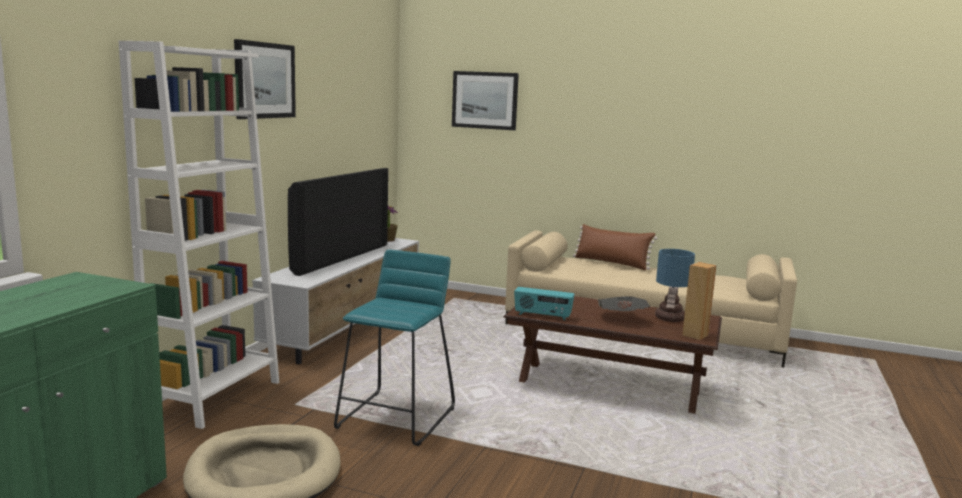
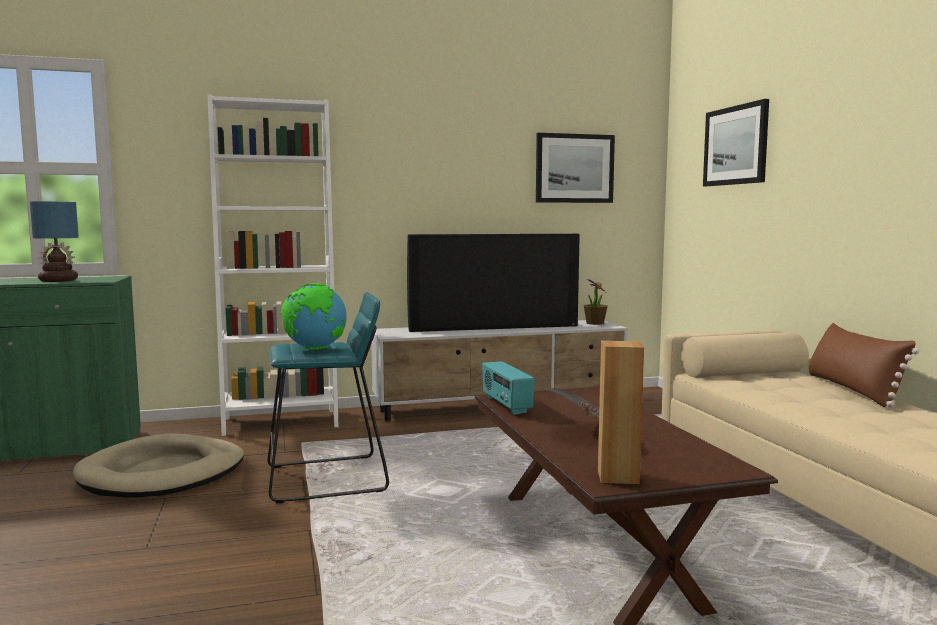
camera: 55 degrees right, 5 degrees down
(264, 80) = (403, 135): picture -> picture (574, 168)
(402, 308) = (315, 349): none -> globe
(669, 317) = (666, 451): table lamp -> table lamp (60, 280)

